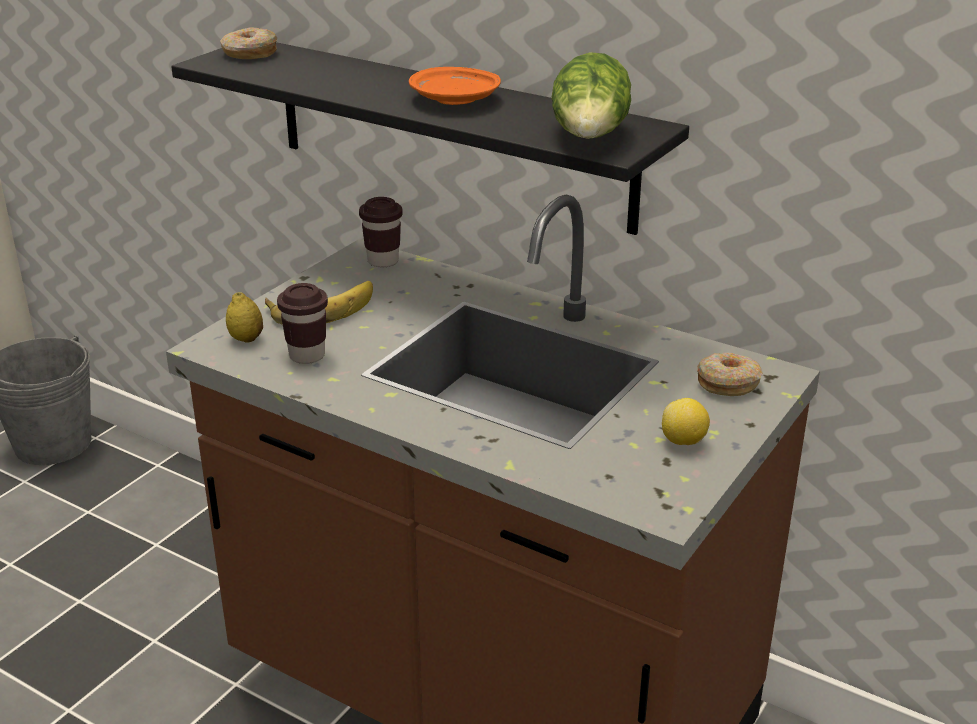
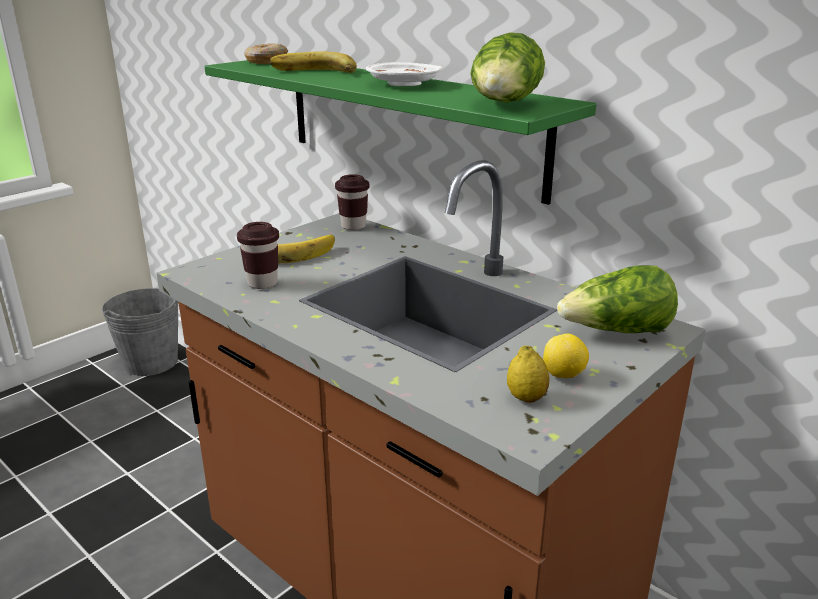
camera: 10 degrees right, 5 degrees down
(246, 339) = (221, 269): lemon -> lemon (526, 398)
(328, 77) = (313, 72): none -> banana
(450, 133) = (408, 123): black shelf -> green shelf
(456, 100) = (404, 84): orange plate -> white plate
(728, 383) = (616, 331): donut -> lettuce

